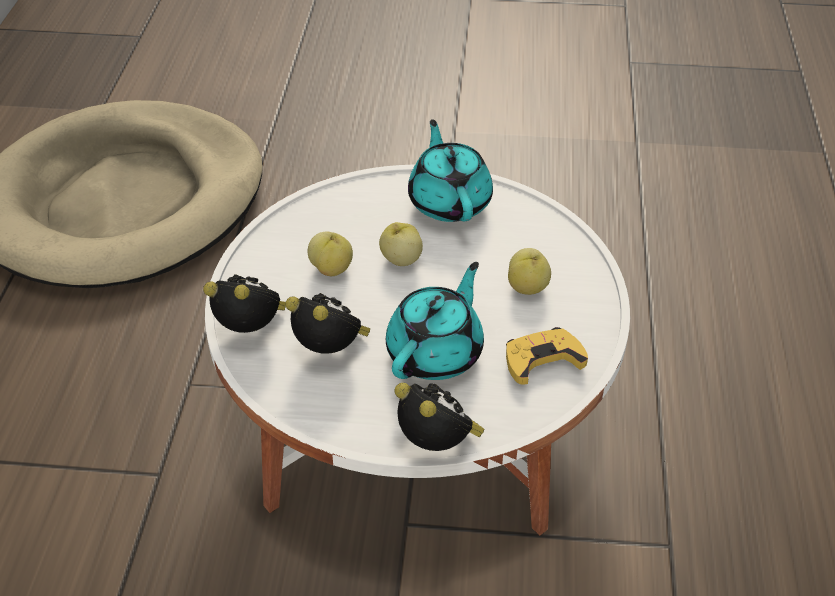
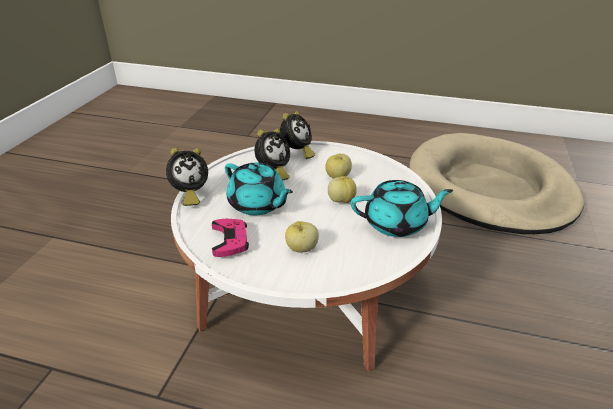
camera: 100 degrees right, 10 degrees down
(542, 359) = (230, 240): yellow game controller -> pink game controller

